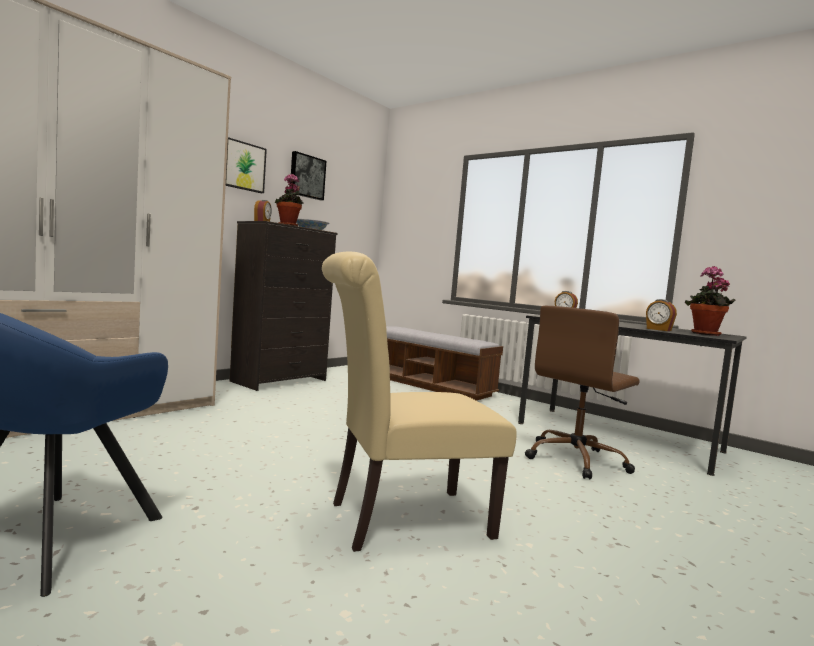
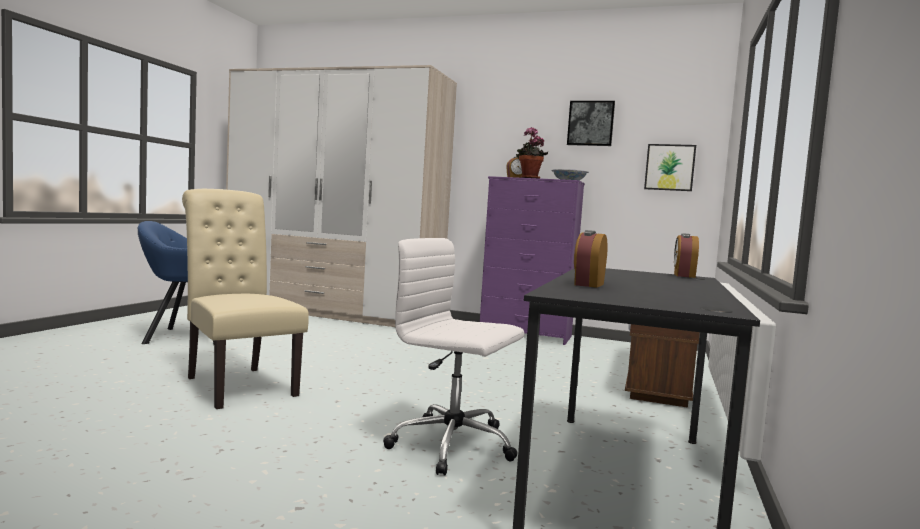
camera: 70 degrees right, 0 degrees up
(243, 166) = (514, 129): picture -> picture (669, 167)
(280, 381) = (526, 335): black dresser -> purple dresser
(576, 459) = (454, 446): brown office chair -> white office chair
(705, 334) = (612, 295): potted plant -> none

